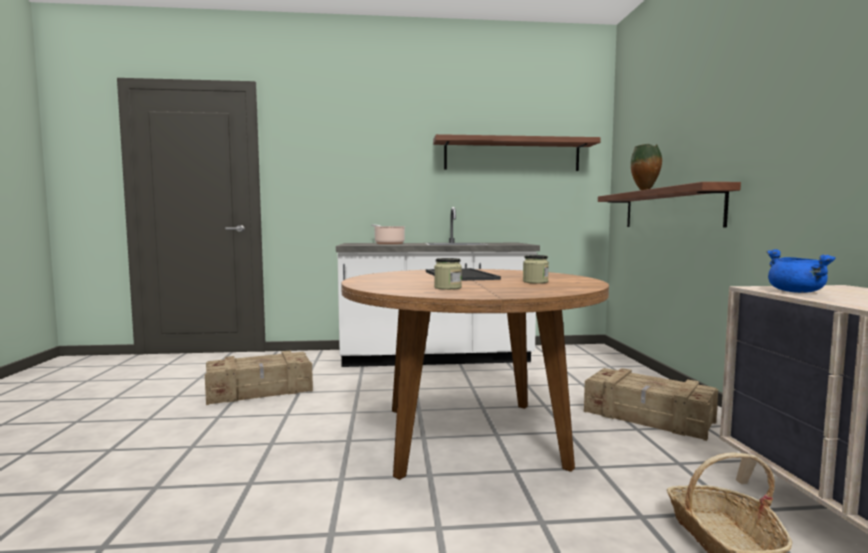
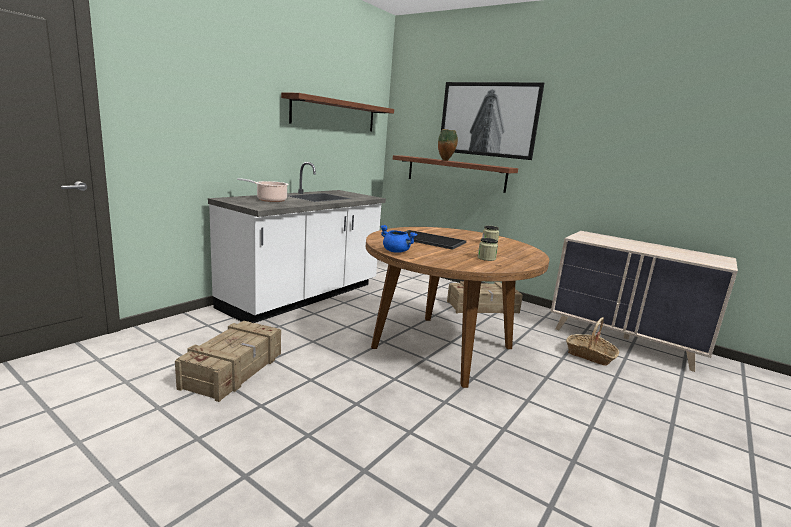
camera: 50 degrees left, 10 degrees up
(701, 116) = (488, 119): none -> picture
(797, 292) = (595, 240): blue cooking pot -> blue cooking pot (397, 251)

